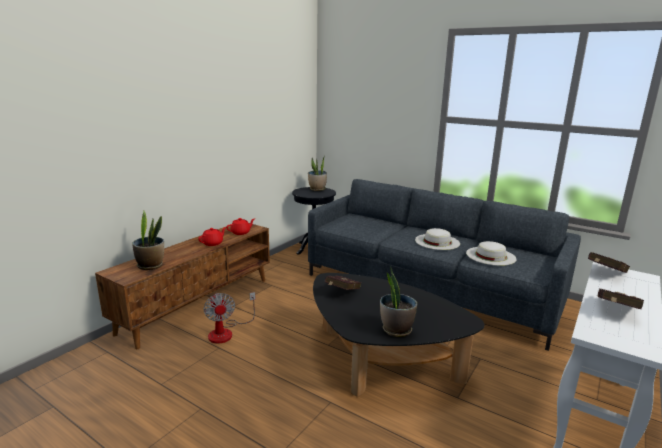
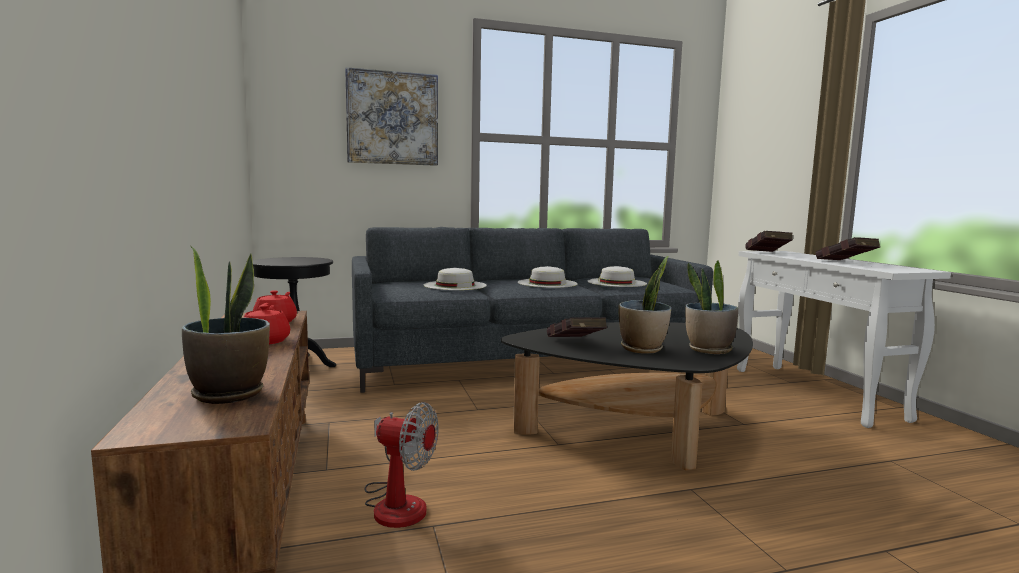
camera: 50 degrees left, 10 degrees down
(317, 189) = (288, 258): potted plant -> potted plant (642, 349)
(376, 228) = (455, 285): none -> white hat
(389, 105) = (392, 118): none -> picture

